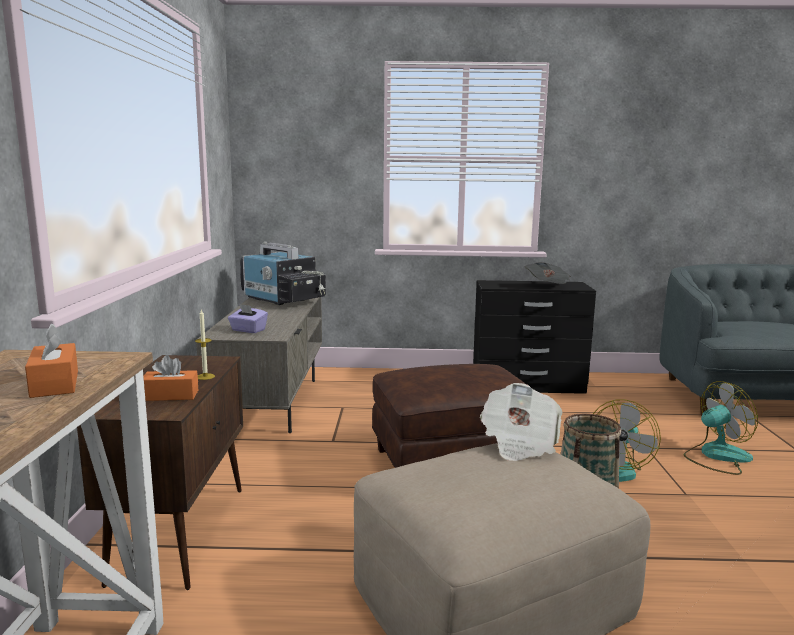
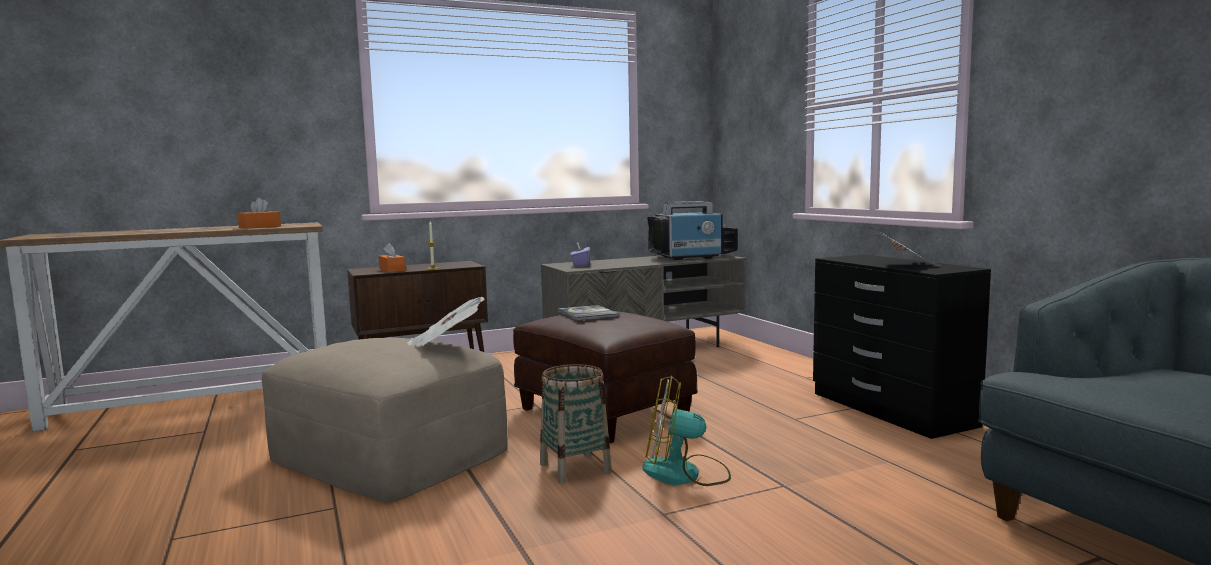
camera: 65 degrees right, 5 degrees down
(283, 300) = (693, 257): television -> television turned 120 degrees counterclockwise
(440, 376) = (587, 314): none -> book
(716, 456) = (826, 530): fan -> none

